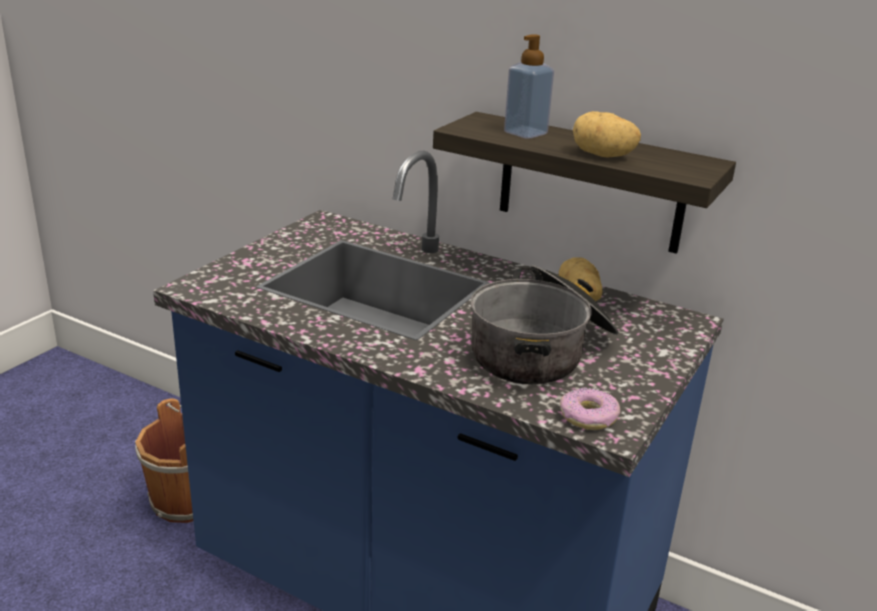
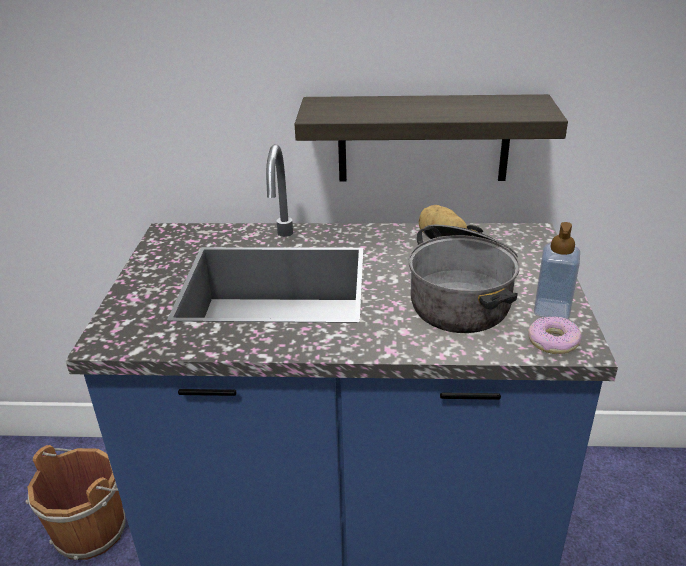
camera: 25 degrees left, 5 degrees up
(525, 133) = (372, 107): soap dispenser -> soap dispenser (551, 309)
(602, 155) = (457, 113): potato -> none

